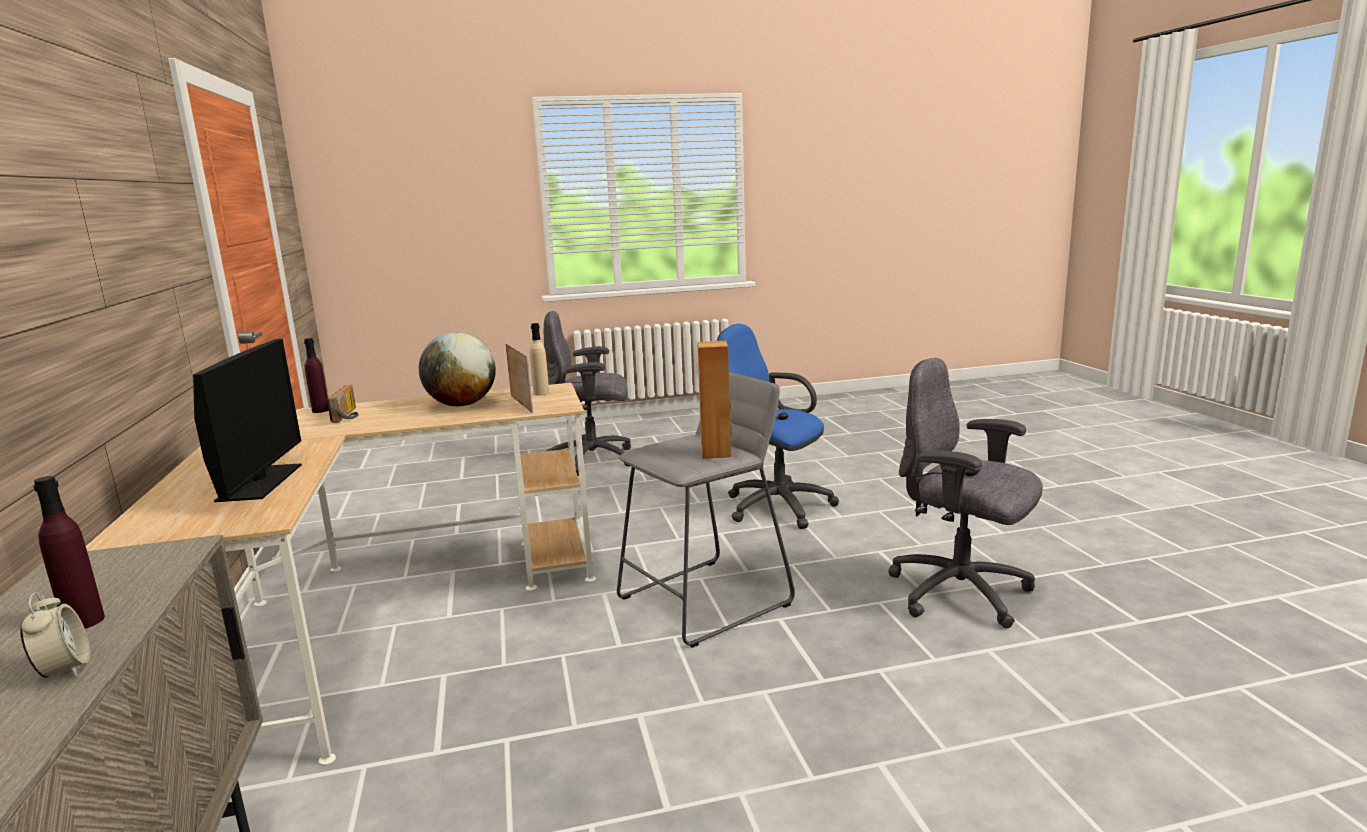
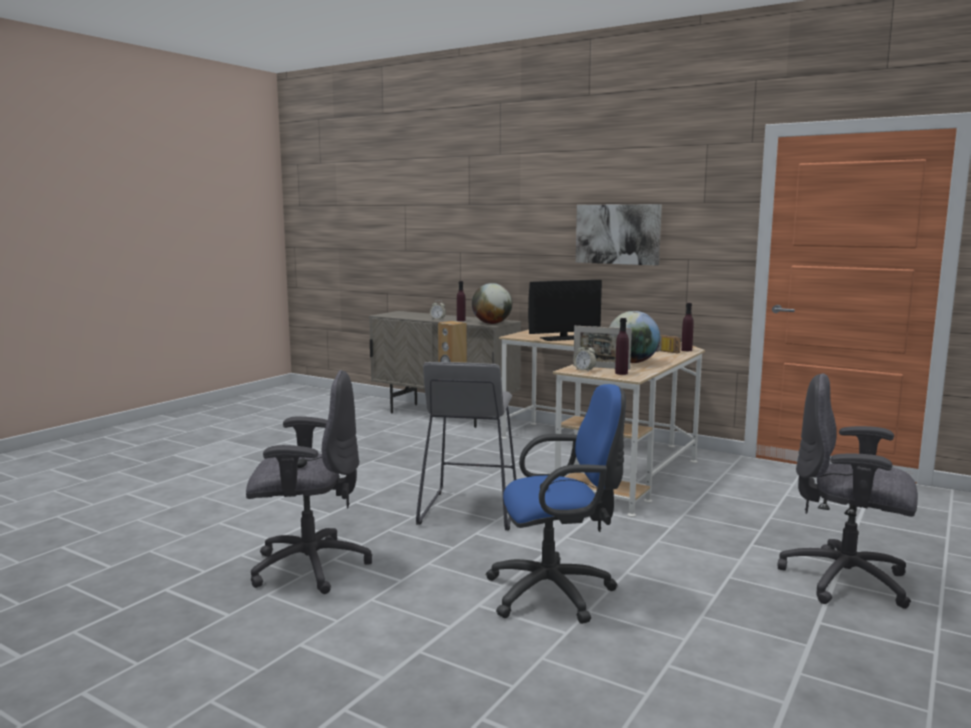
camera: 135 degrees right, 5 degrees down
(106, 251) = (618, 234): none -> picture
(151, 558) = (492, 323): none -> globe
(260, 482) = (563, 338): monitor -> monitor turned 60 degrees counterclockwise
(541, 393) = (621, 373): beige bottle -> purple bottle
(553, 404) = (584, 370): none -> alarm clock
(593, 460) = (847, 581): grey office chair -> grey office chair turned 105 degrees counterclockwise

